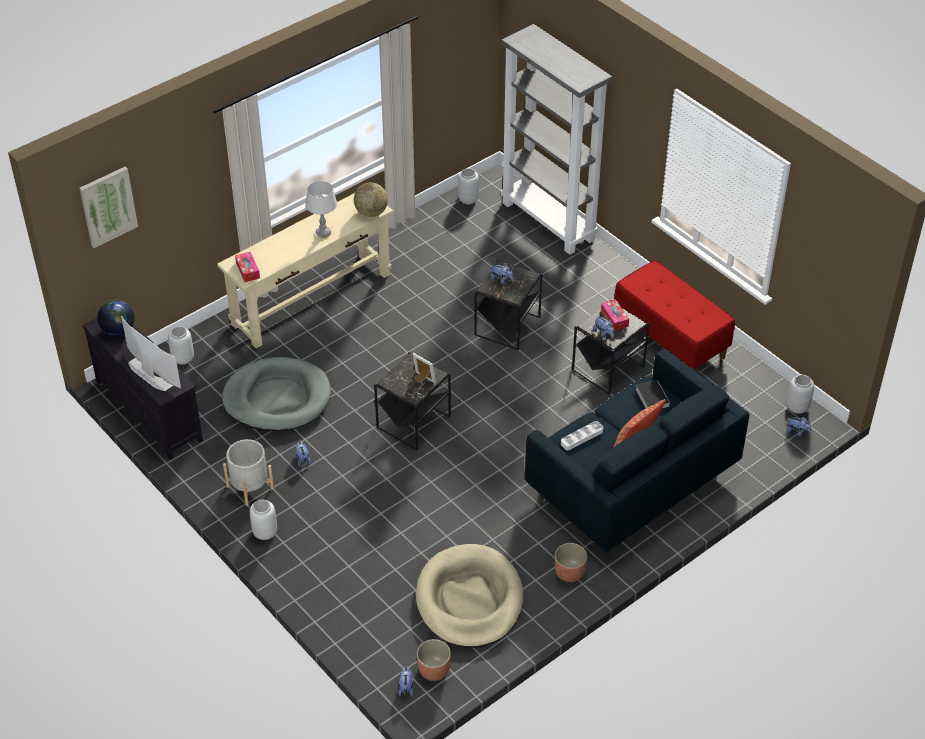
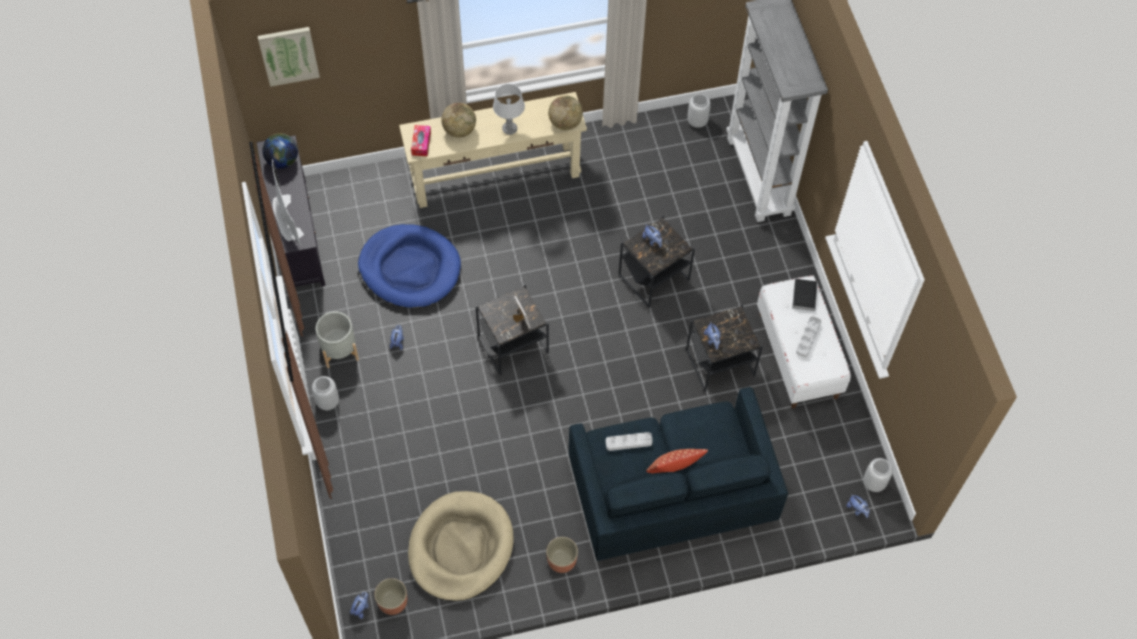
camera: 25 degrees right, 15 degrees up
(182, 358) = (353, 192): grey vase -> none
(277, 249) = (459, 130): none -> globe
(277, 398) = (410, 268): grey dog bed -> blue dog bed
(614, 318) = (732, 327): tissue box -> none
(651, 397) = (718, 427): book -> book (804, 295)
(670, 338) = (798, 355): red bench -> white bench
(681, 305) = (808, 338): none -> grey tray

